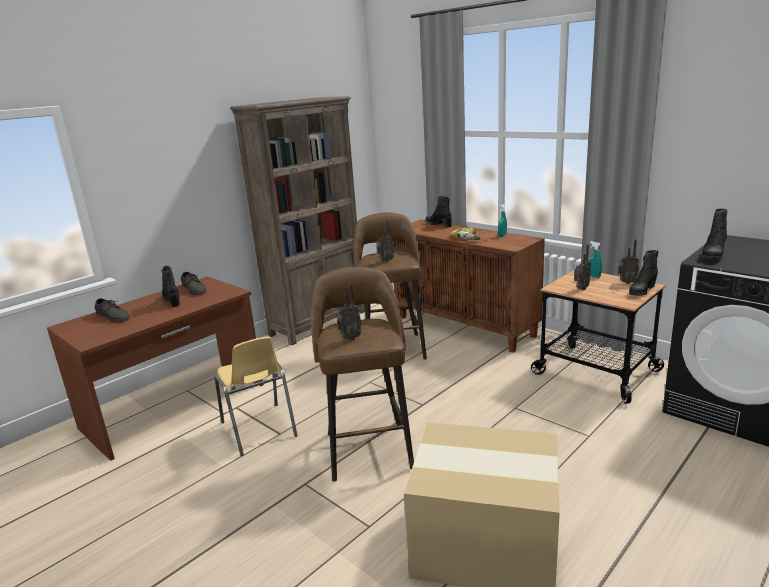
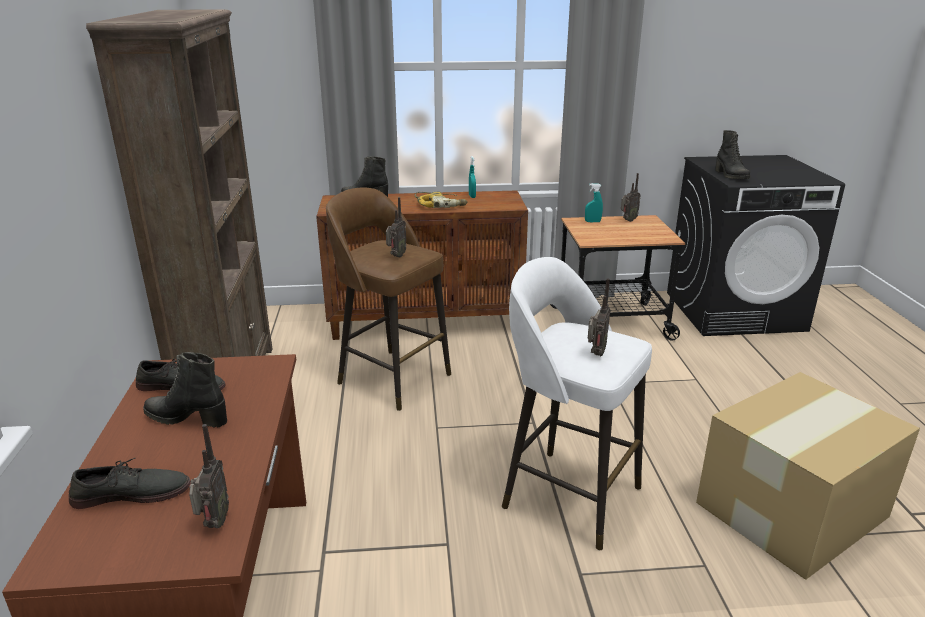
camera: 50 degrees left, 5 degrees up
(259, 429) = (412, 556): yellow chair -> none
(369, 448) = (568, 495): brown stool -> white stool
(580, 289) = (610, 236): radio -> radio (213, 524)
(641, 291) = (654, 225): black boot -> none

